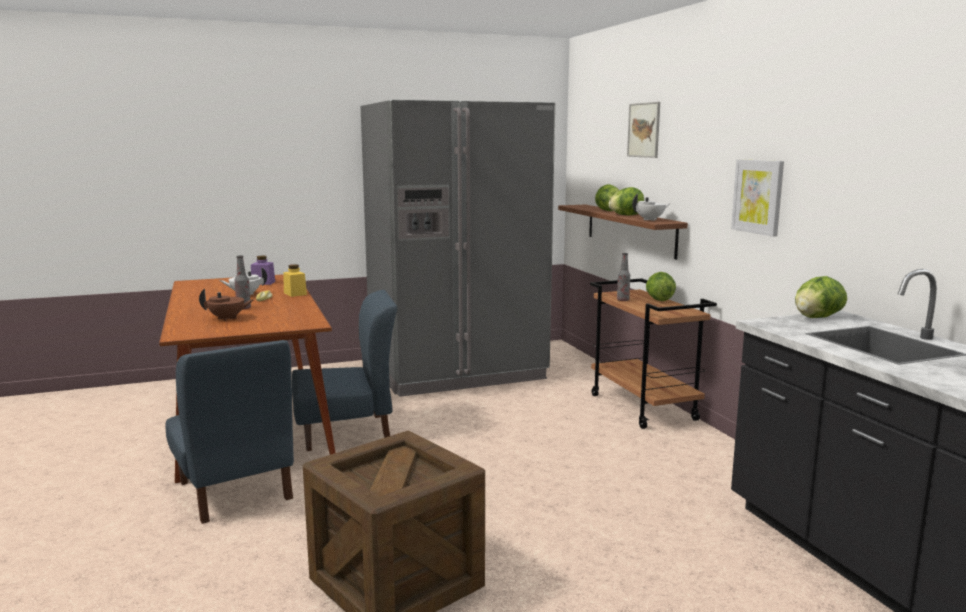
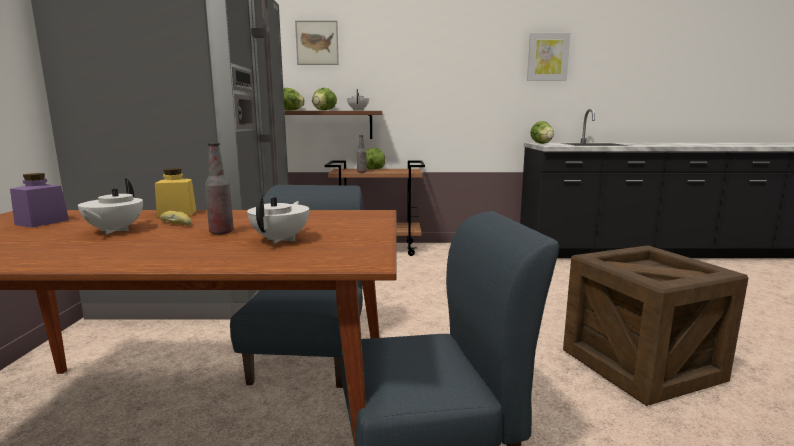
camera: 70 degrees left, 0 degrees up
(227, 318) = (281, 239): brown teapot -> white teapot
(758, 196) = (452, 86): picture -> picture (547, 57)

